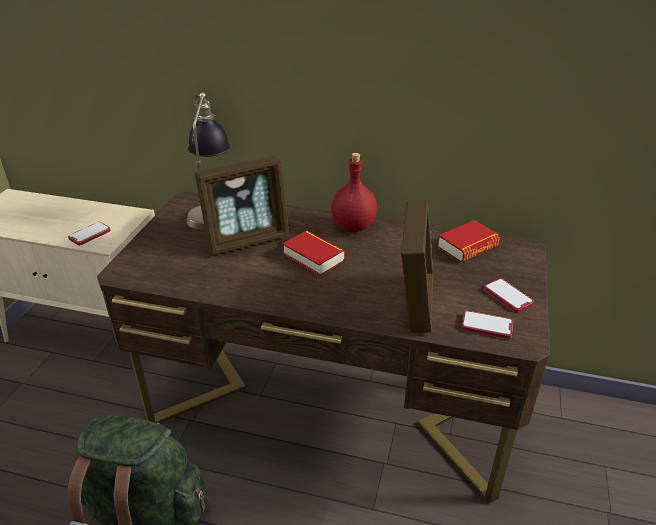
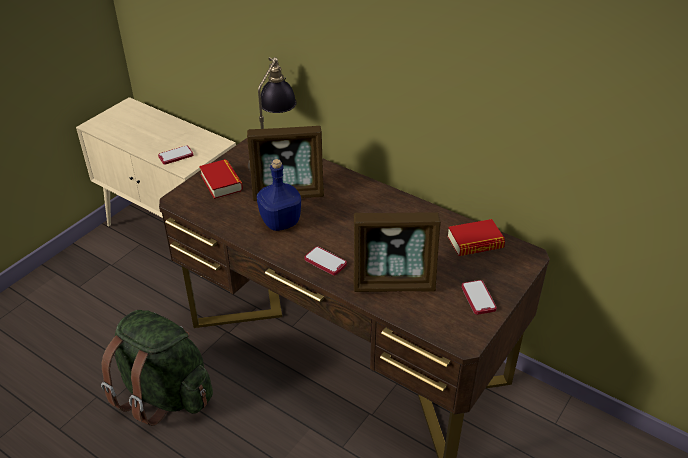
camera: 20 degrees right, 5 degrees up
(254, 271) = (279, 222): none -> blue bottle
(313, 257) = (334, 222): book -> book (221, 183)
(354, 226) = (385, 199): red bottle -> none
(414, 302) = (394, 283): picture frame -> picture frame turned 60 degrees clockwise
(486, 326) = (441, 319): phone -> phone (325, 262)

